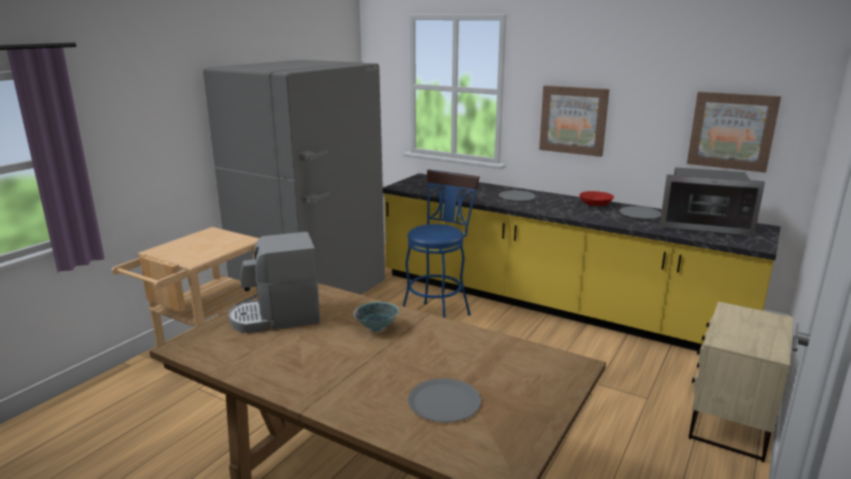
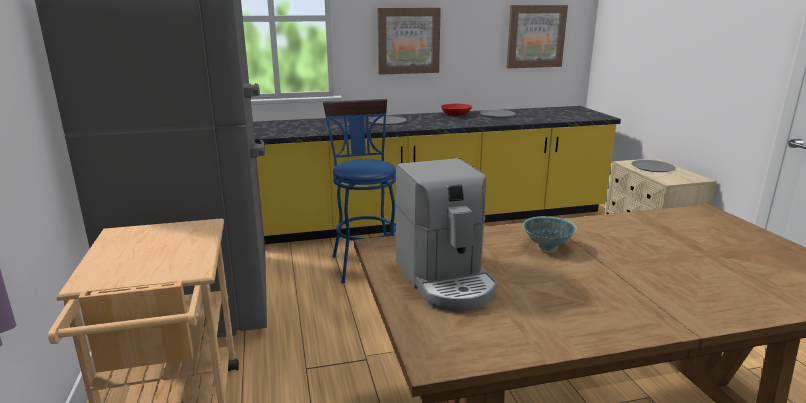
camera: 45 degrees left, 0 degrees up
(276, 317) = (446, 280): coffee machine -> coffee machine turned 45 degrees counterclockwise
(444, 401) = (730, 269): grey plate -> grey plate (653, 167)
(703, 224) = (546, 112): microwave -> none

